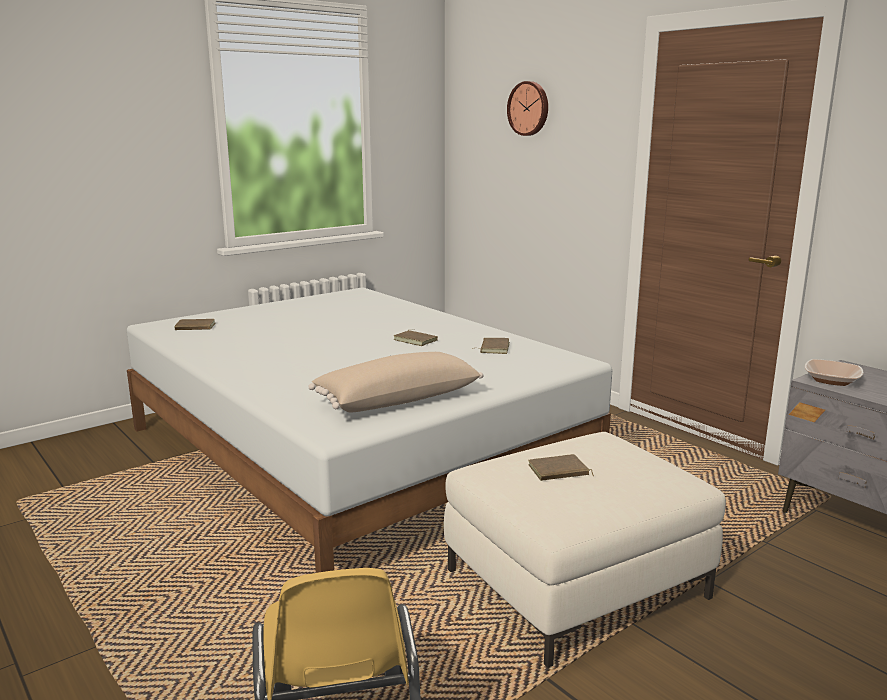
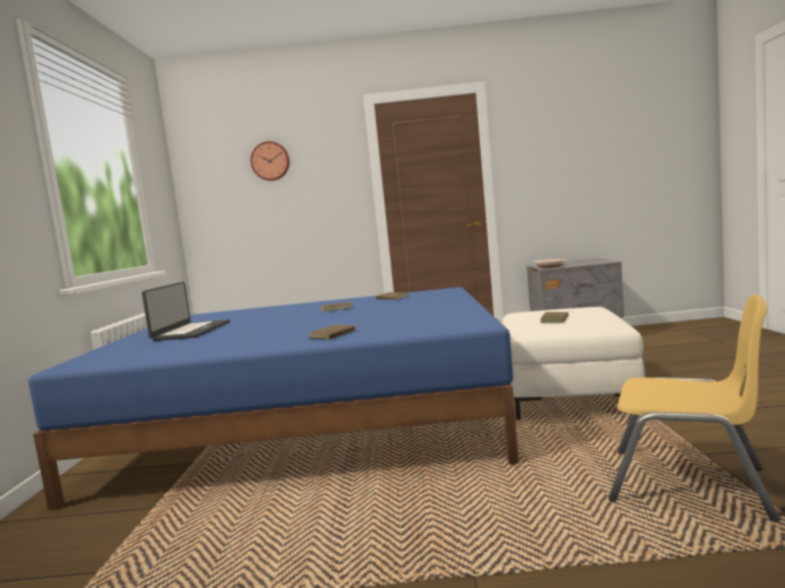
camera: 50 degrees left, 10 degrees down
(195, 327) = (125, 353): brown book -> brown book (333, 334)
(286, 318) = (191, 331): none -> laptop
(353, 453) = (310, 422): white bed -> blue bed
(397, 399) = (441, 313): beige pillow -> none

